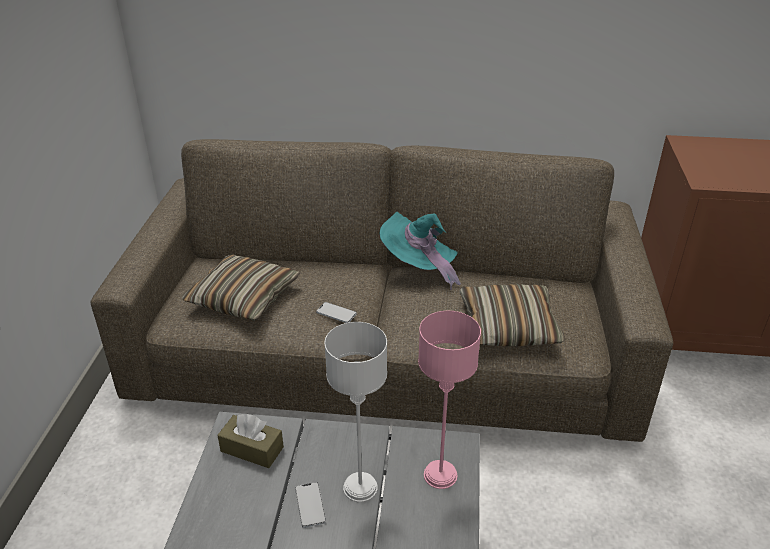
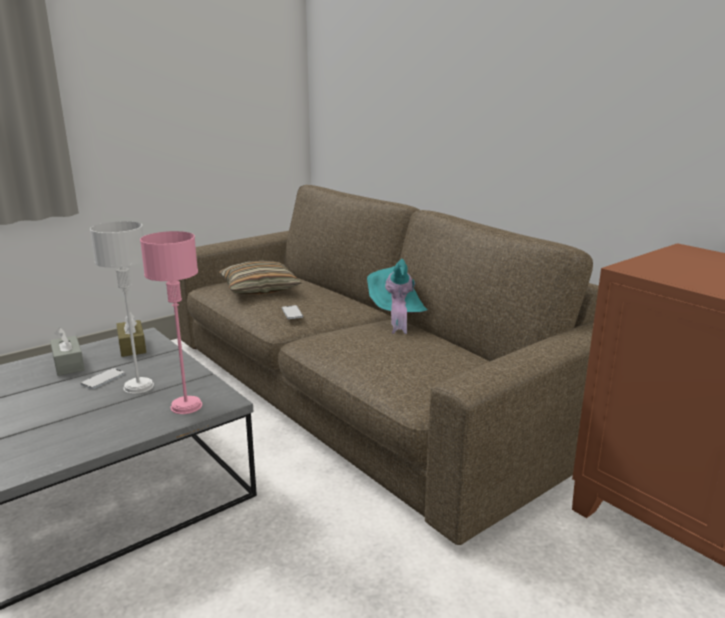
camera: 45 degrees right, 15 degrees down
(233, 516) = (68, 364): none -> grey tissue box
(508, 326) = (386, 362): pillow -> none

